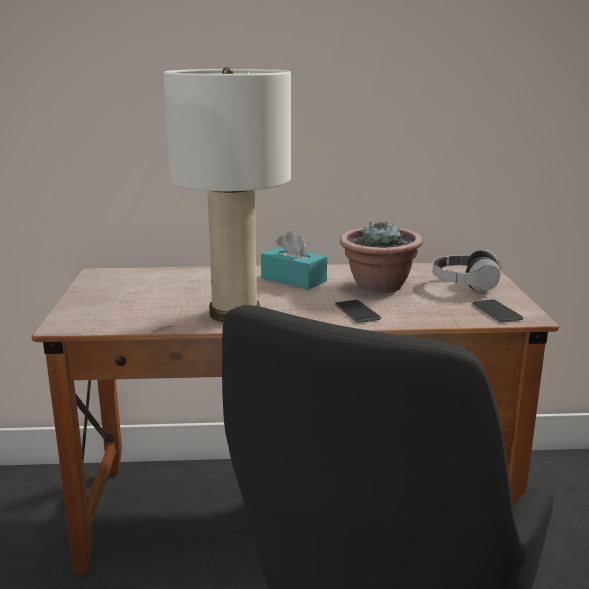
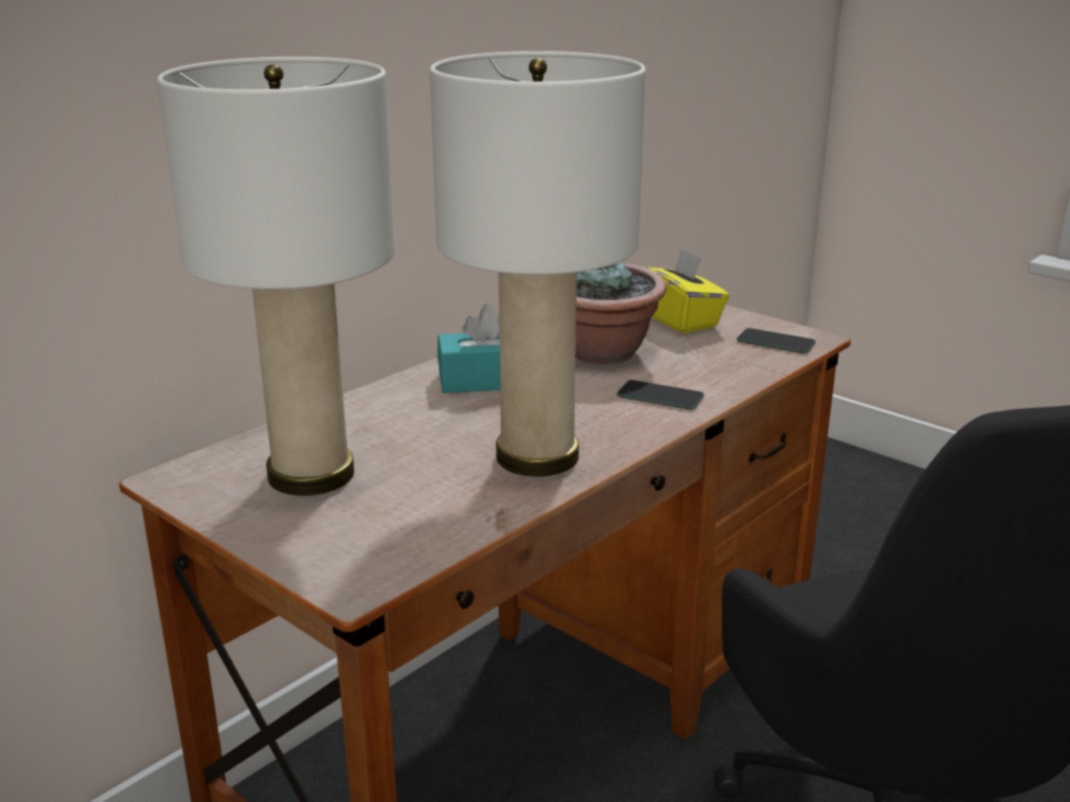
camera: 45 degrees left, 5 degrees up
(139, 288) = (310, 475): none -> white table lamp
(465, 285) = (680, 320): headphones -> yellow tissue box

